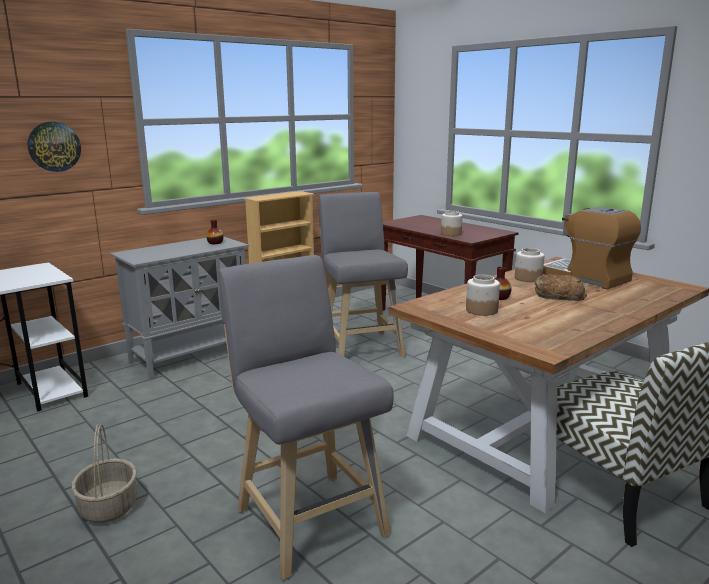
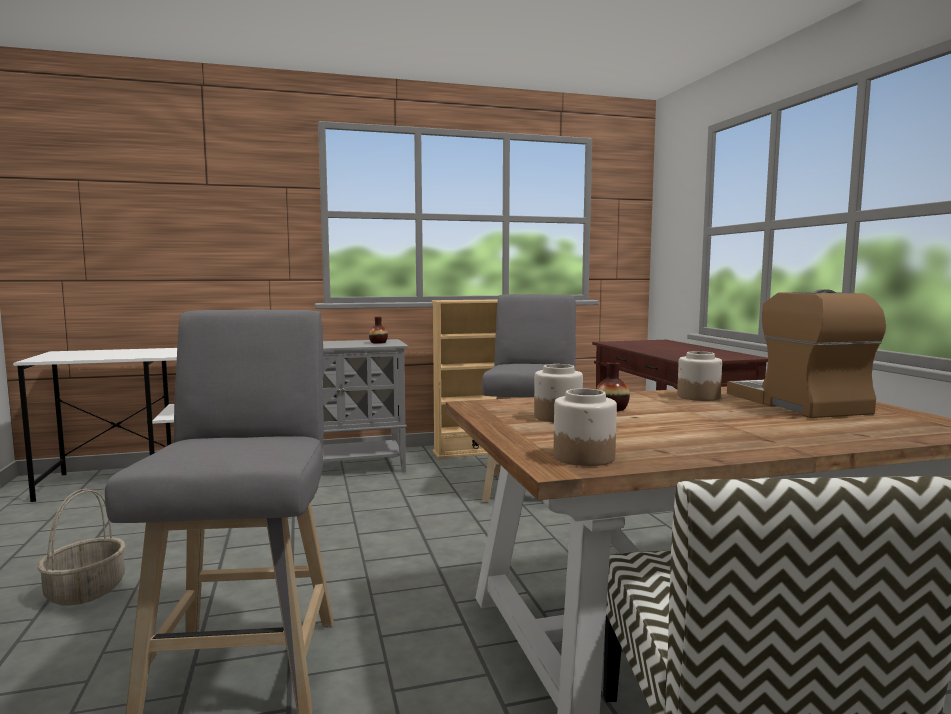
camera: 25 degrees right, 10 degrees down
(54, 146) = (233, 233): wall clock -> none
(451, 234) = (669, 354): jar -> jar (584, 457)
(558, 294) = (712, 415): bread -> none

